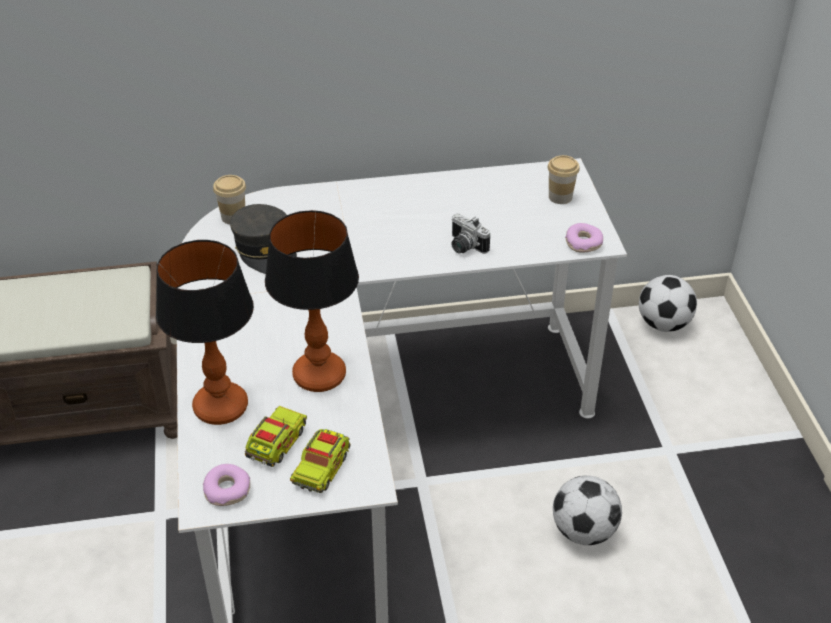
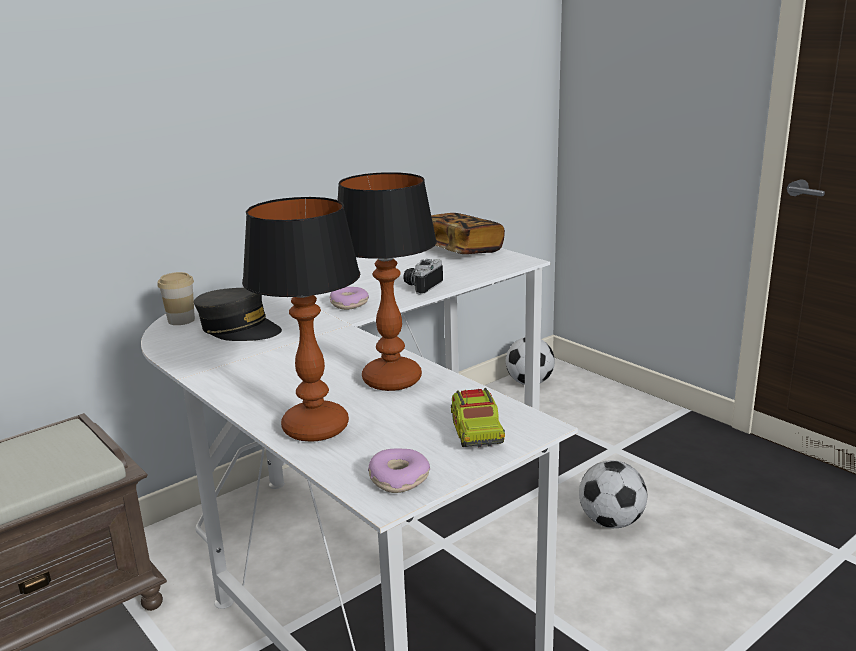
camera: 30 degrees left, 20 degrees down
(276, 444) = (408, 432): toy truck -> none
(464, 247) = (421, 286): camera -> camera turned 105 degrees clockwise
(560, 197) = (461, 250): cup -> book
(583, 243) = (511, 264): donut -> donut (349, 304)

